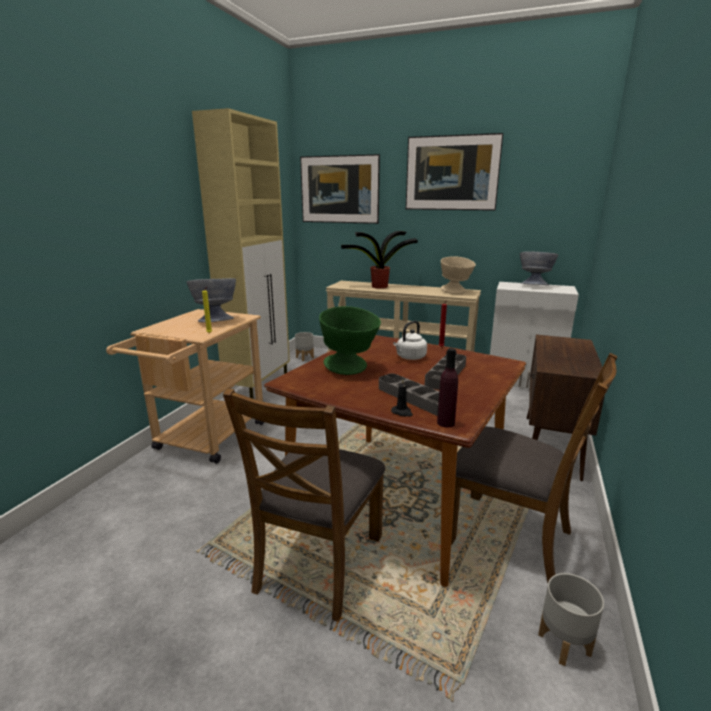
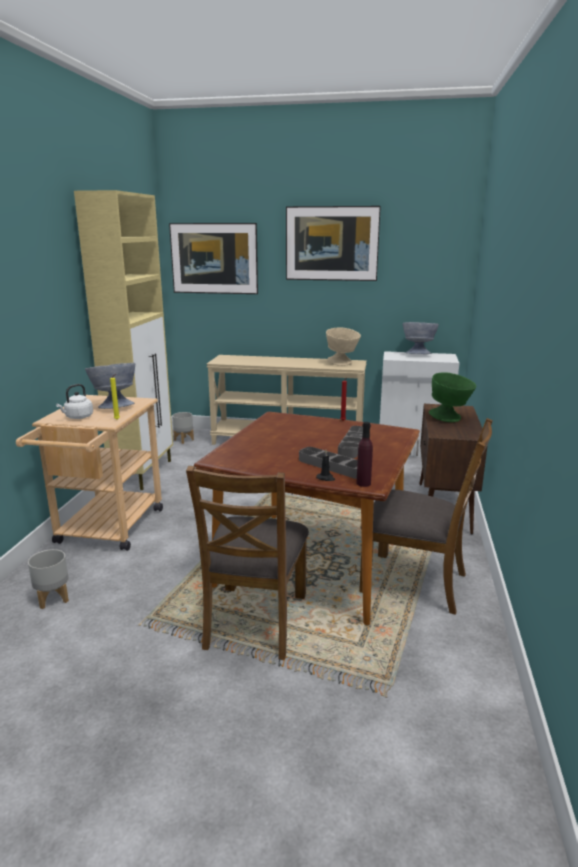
camera: 10 degrees left, 0 degrees up
(350, 369) = (267, 446): green bowl -> green bowl (450, 419)
(378, 287) = (262, 360): potted plant -> none
(410, 357) = (317, 432): white kettle -> white kettle (78, 417)
(563, 643) = (465, 650): grey planter -> grey planter (53, 598)

